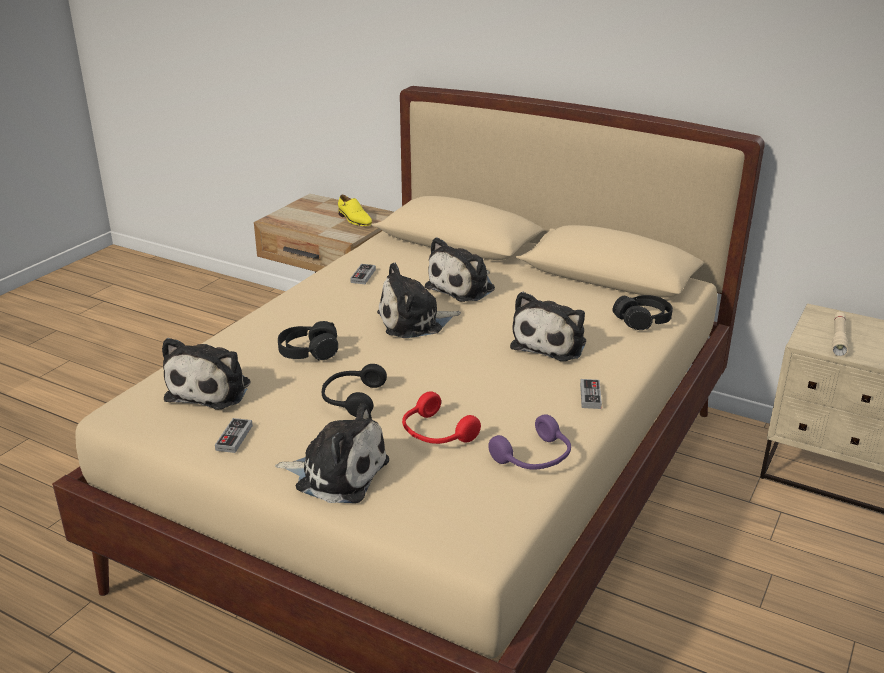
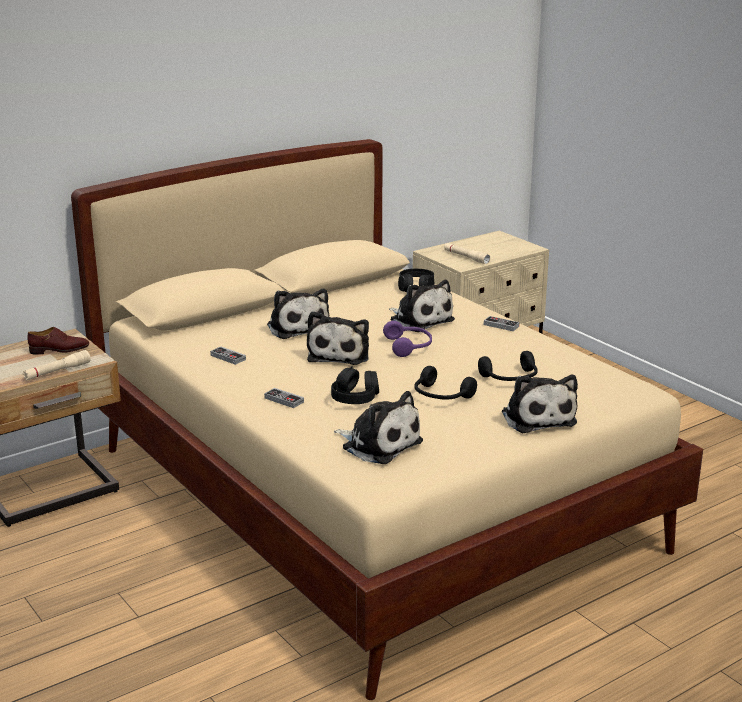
camera: 65 degrees left, 5 degrees down
(234, 438) = (462, 445): game controller -> game controller (284, 400)
(313, 230) = (57, 371): none -> beige flashlight
(337, 473) = (537, 417): plush toy -> plush toy turned 120 degrees clockwise
(354, 220) = (59, 350): yellow shoe -> brown shoe
(435, 434) = (510, 378): red headphones -> black headphones
(535, 458) = (562, 356): purple headphones -> purple headphones (409, 346)

